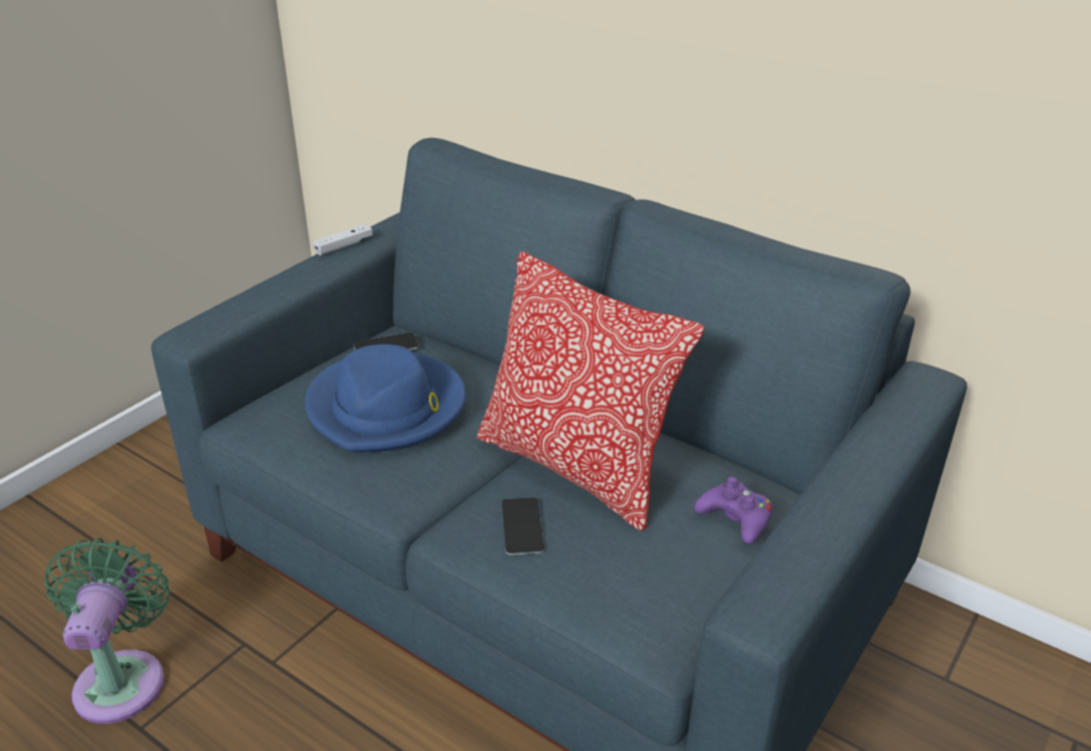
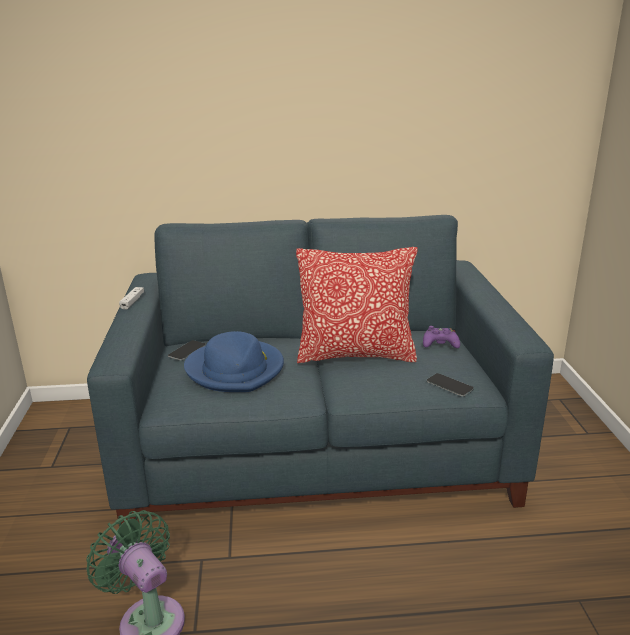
camera: 40 degrees left, 10 degrees down
(522, 526) = (371, 381): phone -> phone (449, 385)

